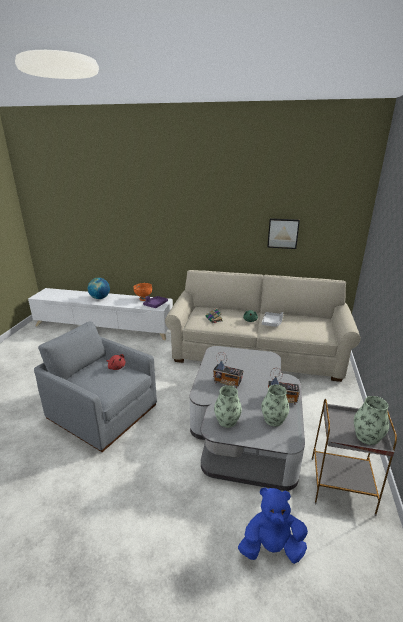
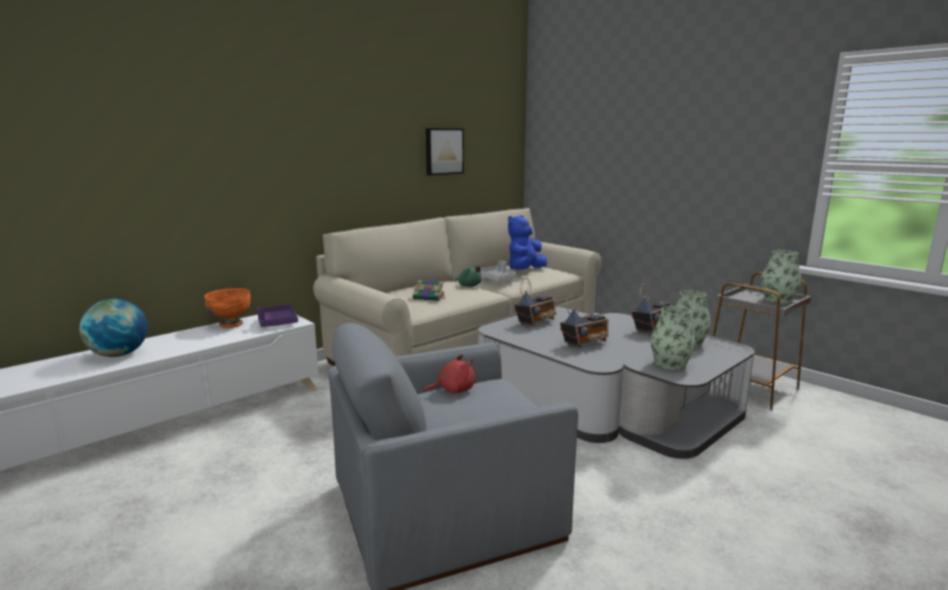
camera: 55 degrees left, 10 degrees down
(242, 358) = (536, 322): none -> radio
(271, 547) = (827, 455): blue plush toy -> blue plush toy (525, 270)

